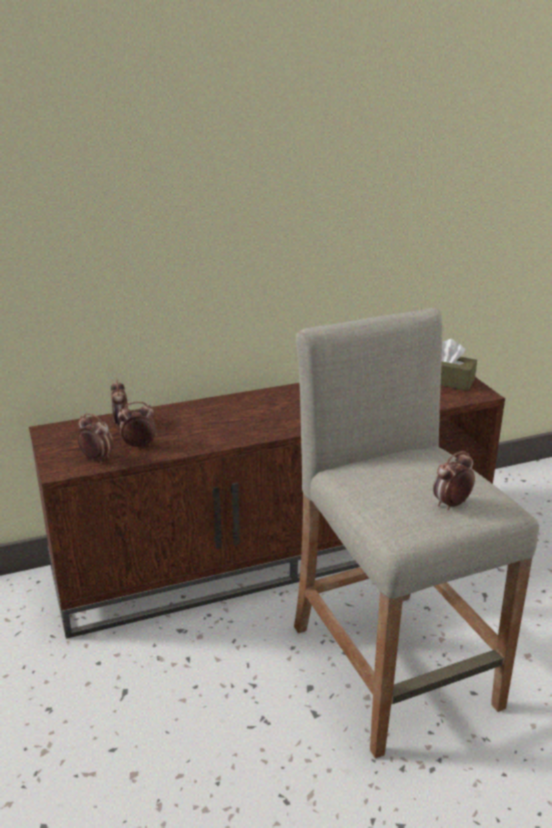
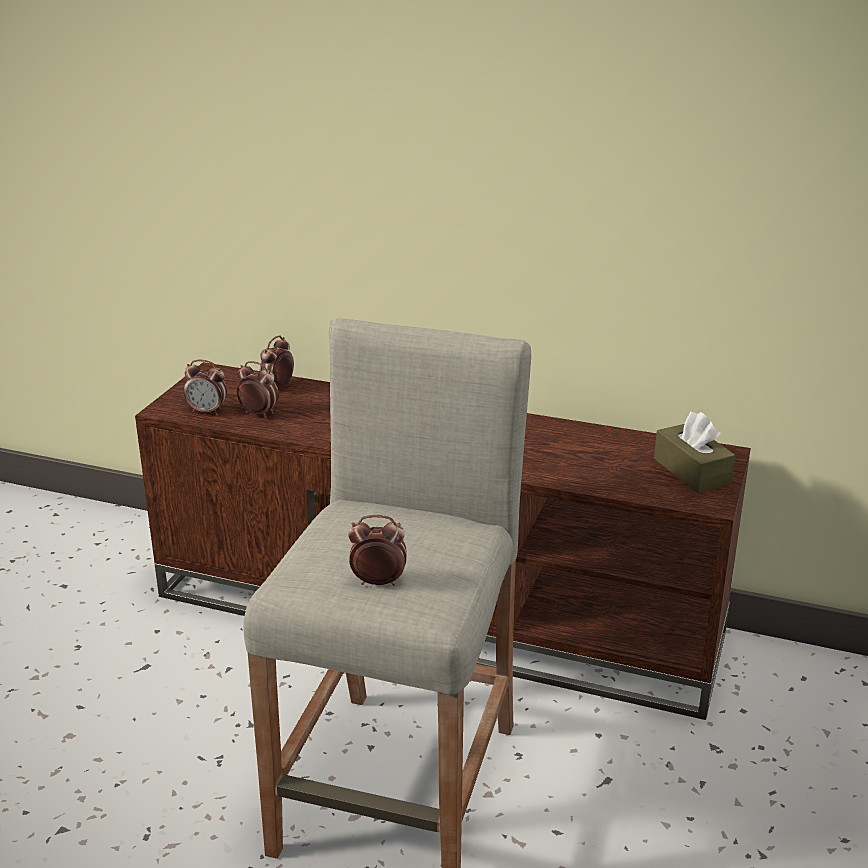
camera: 40 degrees right, 0 degrees up
(97, 458) = (207, 411): alarm clock -> alarm clock turned 120 degrees clockwise

